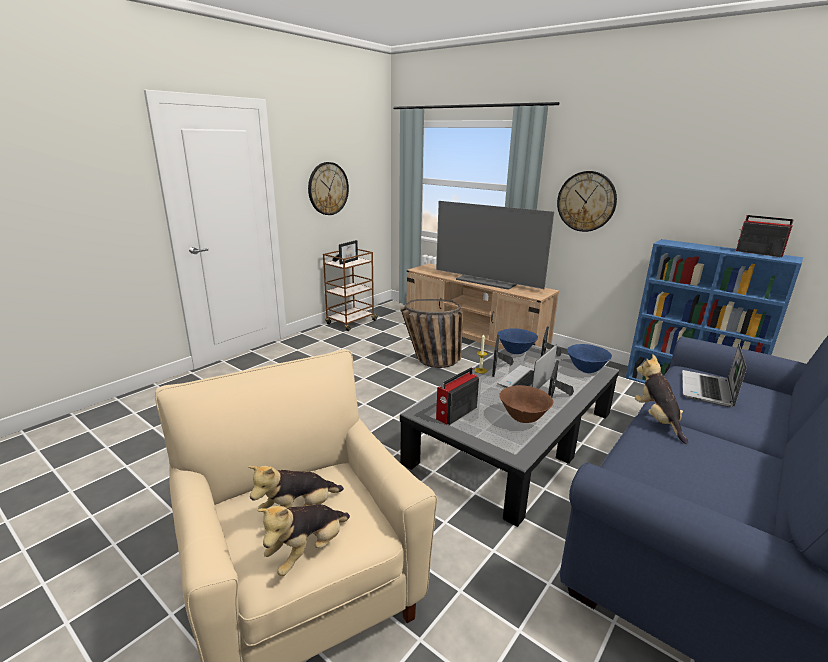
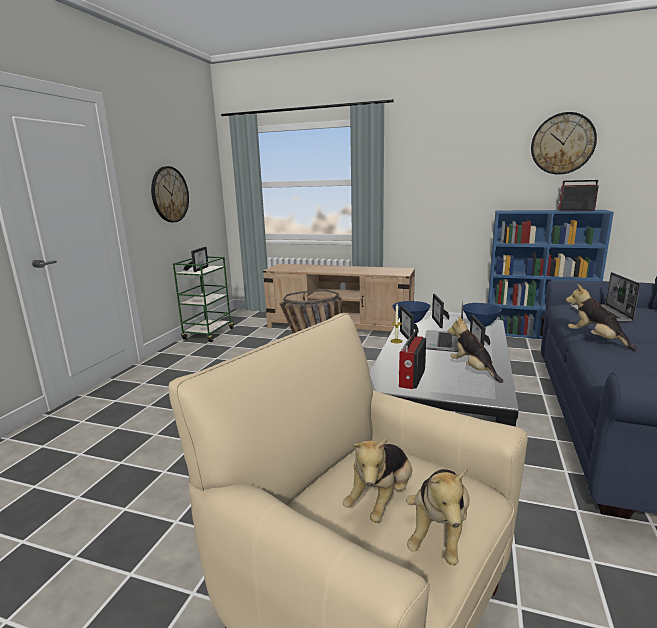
camera: 20 degrees left, 5 degrees down
(351, 322) = (208, 334): brown cart -> green cart
(488, 281) = (348, 269): television -> none
(524, 419) = (473, 370): brown bowl -> plush toy
(586, 201) = (426, 186): wall clock -> wall clock (562, 144)

